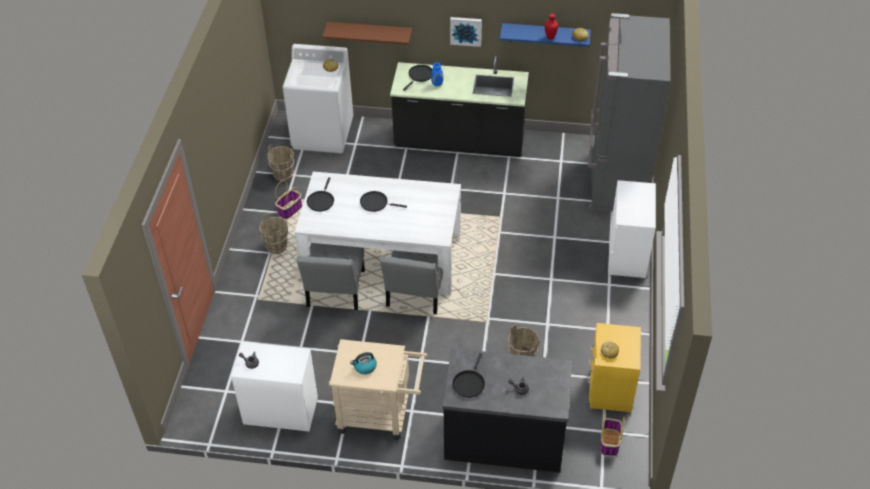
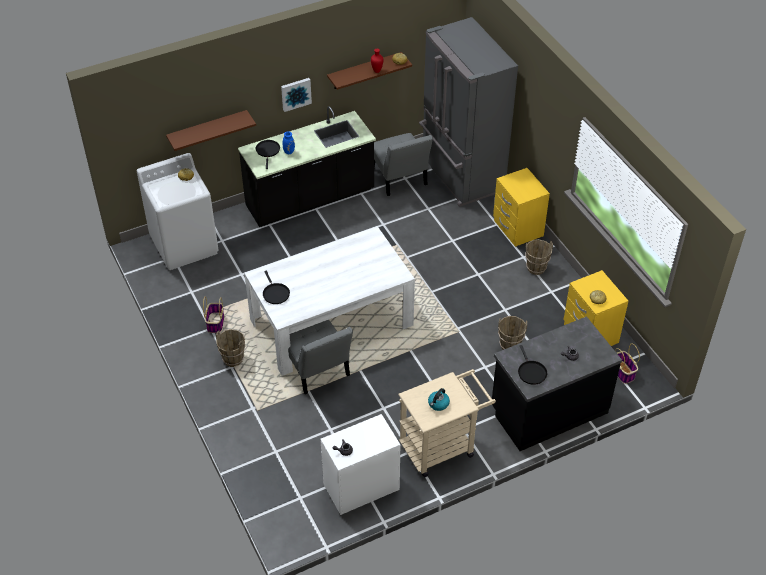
camera: 35 degrees left, 0 degrees up
(283, 175) = (182, 297): brown bucket -> brown bucket (536, 268)
(376, 203) = (323, 273): black frying pan -> none
(415, 294) = (384, 338): grey chair -> grey chair (400, 179)
(545, 34) = (364, 71): blue shelf -> brown shelf
(627, 255) = (517, 228): white dresser -> yellow nightstand

